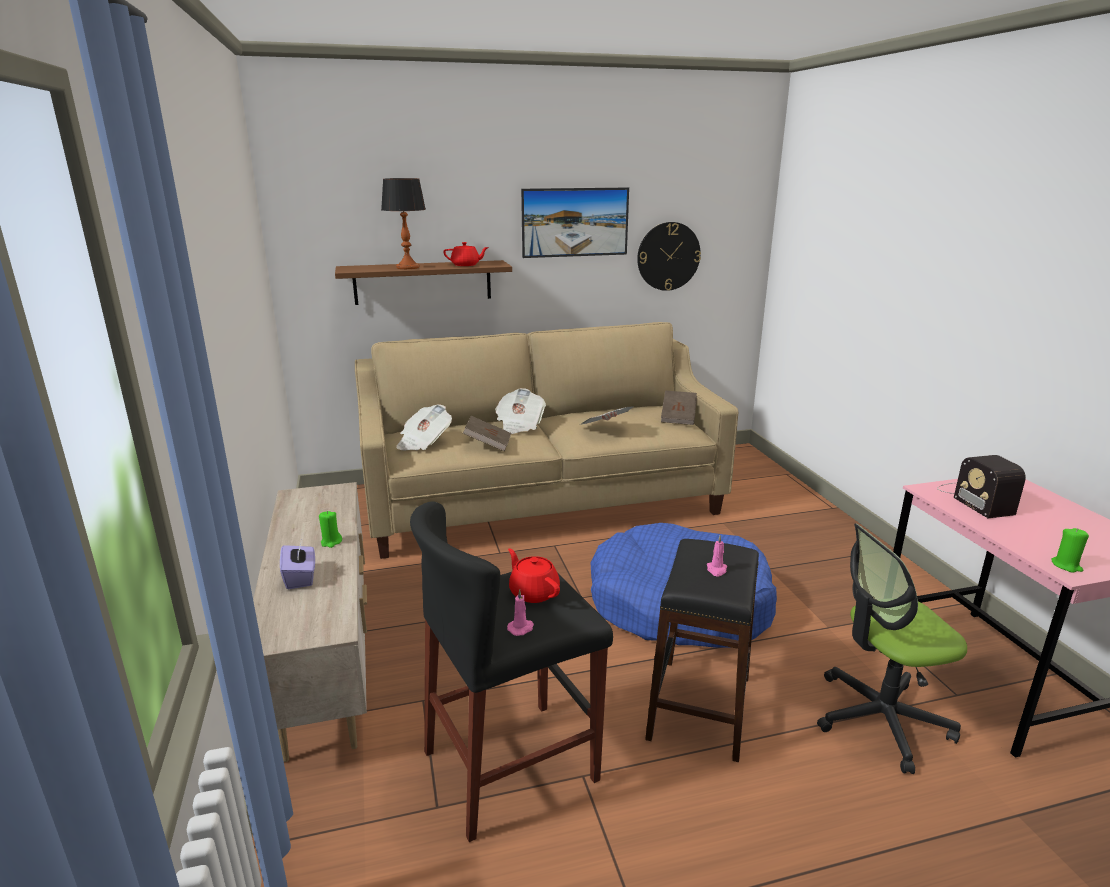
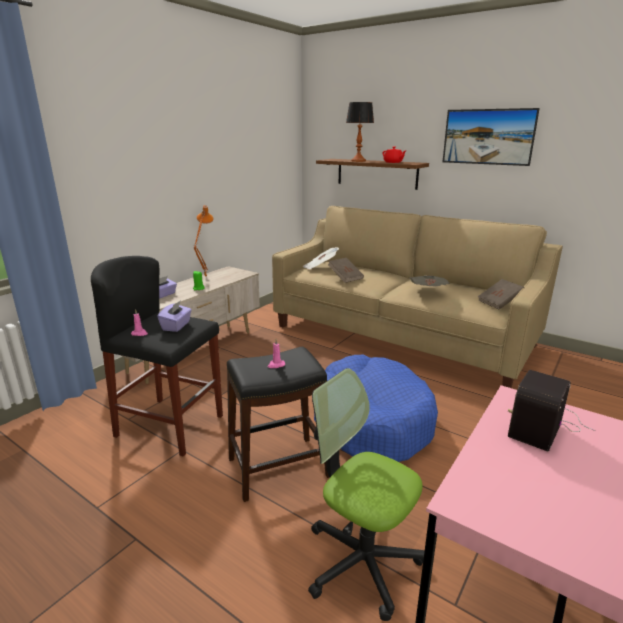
camera: 50 degrees right, 0 degrees up
(292, 523) = (204, 278): none -> orange table lamp
(519, 425) = (385, 275): newspaper -> none
(533, 592) = (176, 326): red teapot -> purple tissue box
(668, 256) = (572, 171): wall clock -> none
(1066, 566) = (472, 499): green candle -> none

